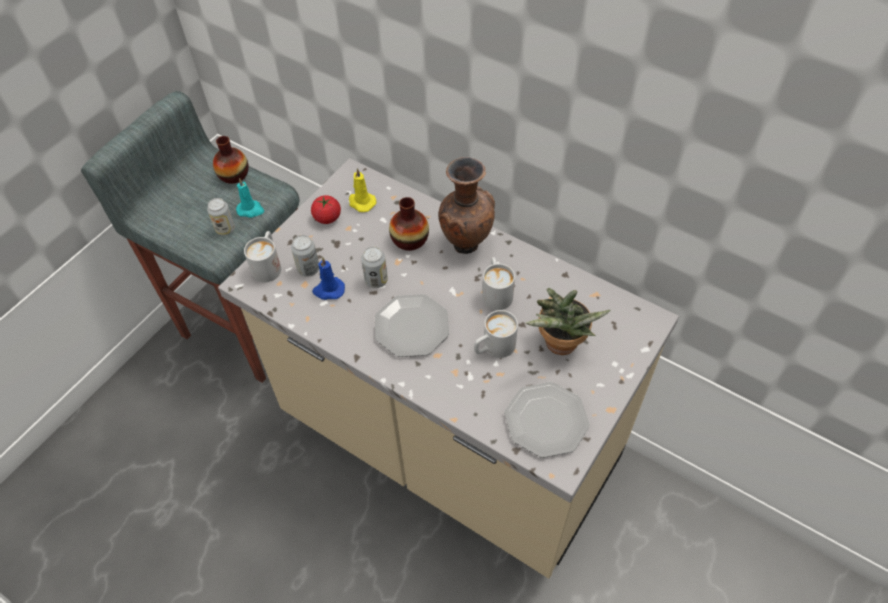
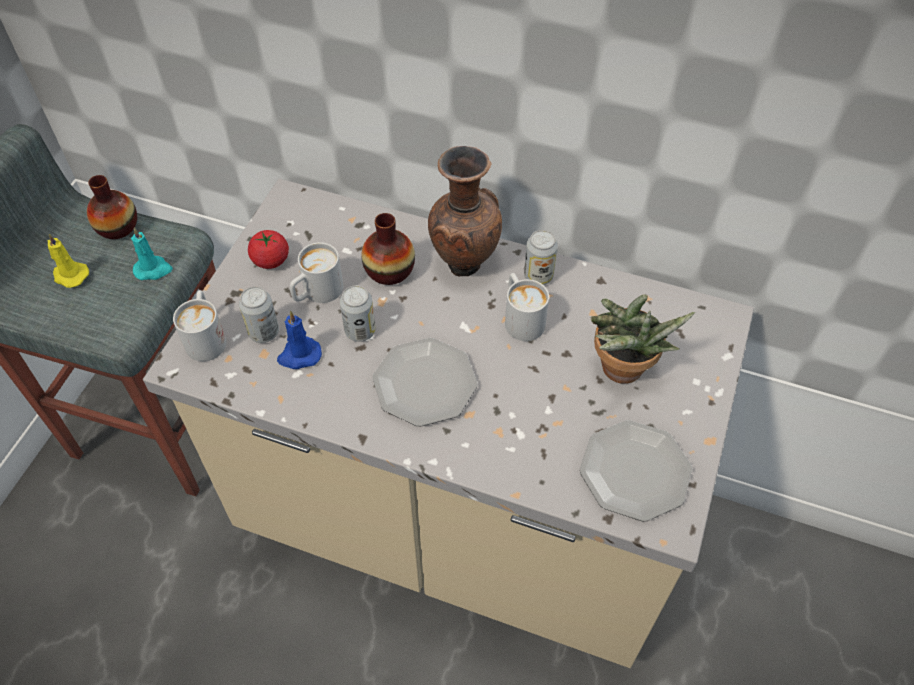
camera: 15 degrees left, 0 degrees up
(225, 229) = (124, 301): can -> can (538, 276)
(361, 202) = (311, 233): yellow candle -> yellow candle (70, 275)
(493, 348) = (539, 391): white mug -> white mug (316, 293)

